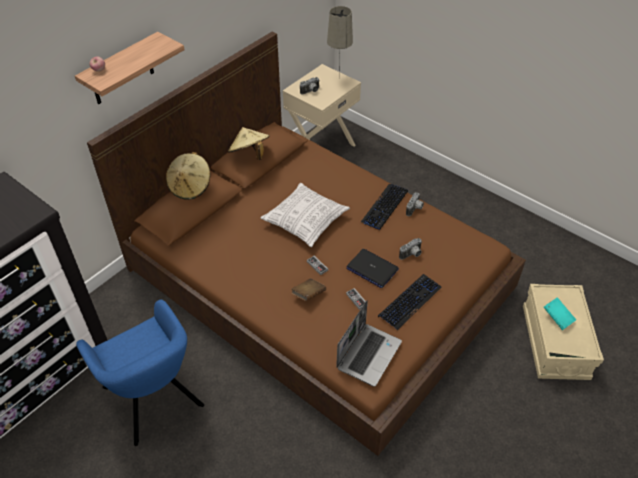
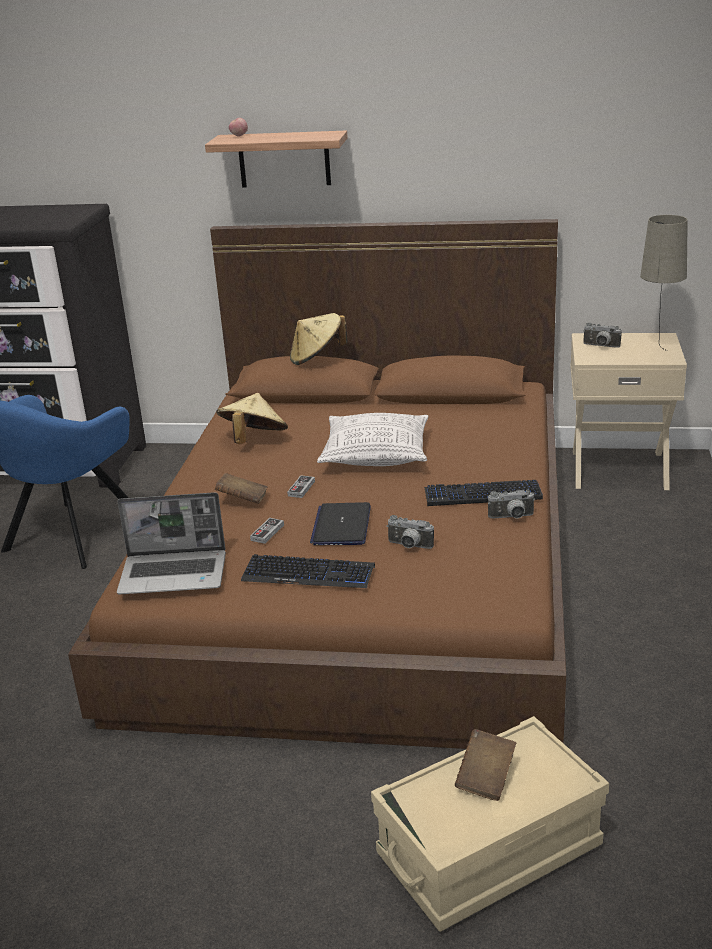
camera: 60 degrees right, 20 degrees down
(250, 154) = (420, 364): beige hat -> beige hat (253, 440)
(557, 318) = (486, 778): turquoise book -> brown book

